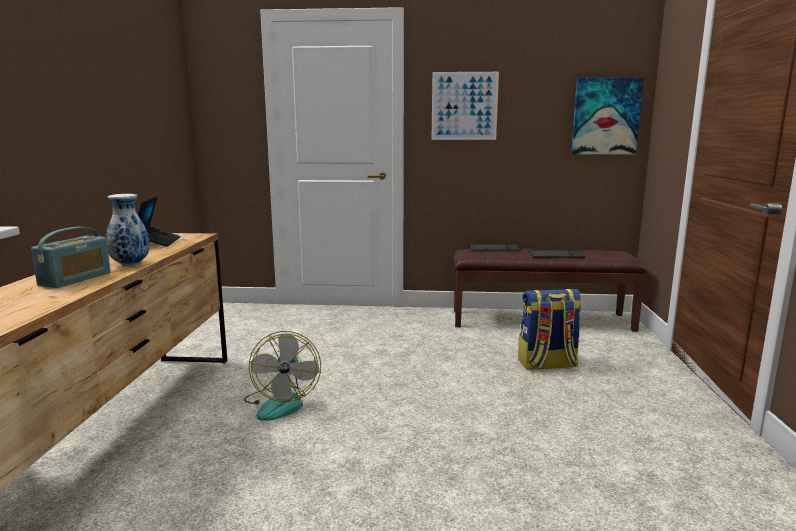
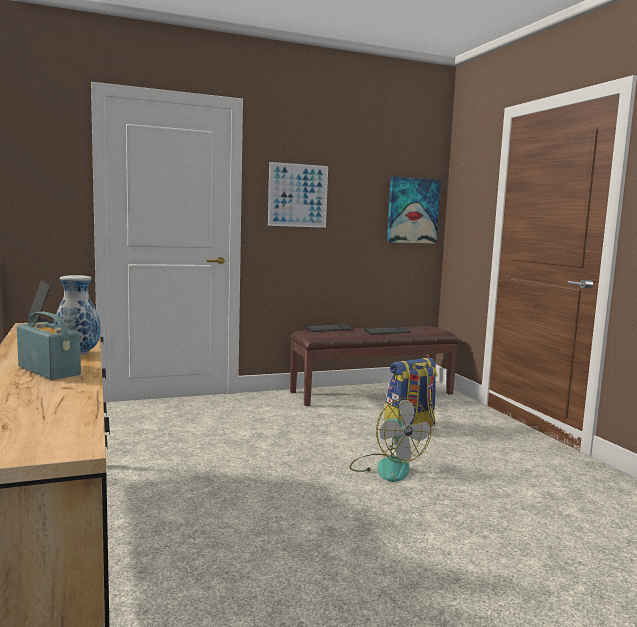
camera: 25 degrees left, 5 degrees down
(75, 279) = (49, 370): radio -> radio turned 45 degrees counterclockwise
(281, 403) = (208, 493): fan -> fan (386, 467)

